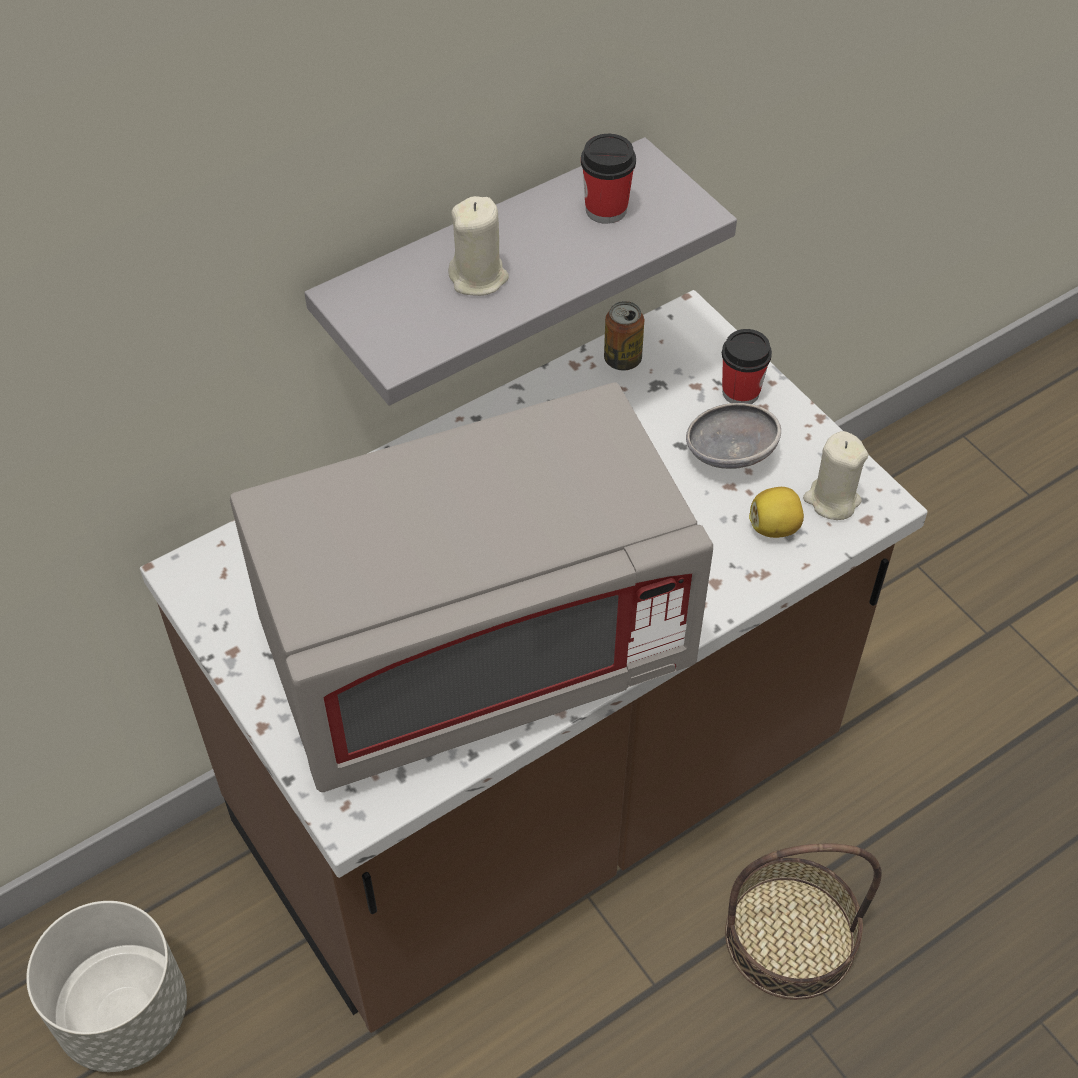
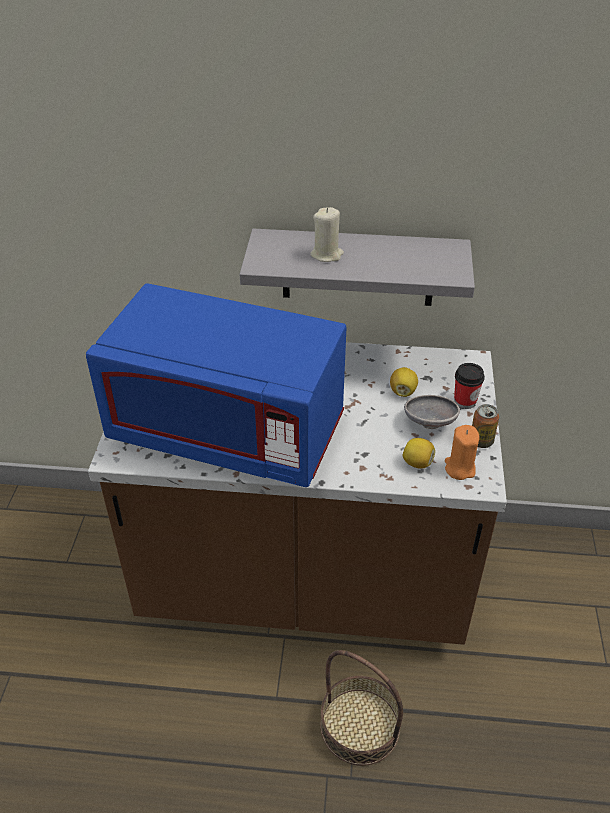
camera: 40 degrees right, 10 degrees down
(123, 1014) = (68, 548): grey planter -> none
(477, 654) = (228, 432): grey microwave -> blue microwave
(606, 209) = (415, 256): cup -> none
(622, 359) = (422, 360): can -> can (481, 441)
(647, 427) = (403, 391): none -> lemon
(831, 500) = (459, 468): beige candle -> orange candle

